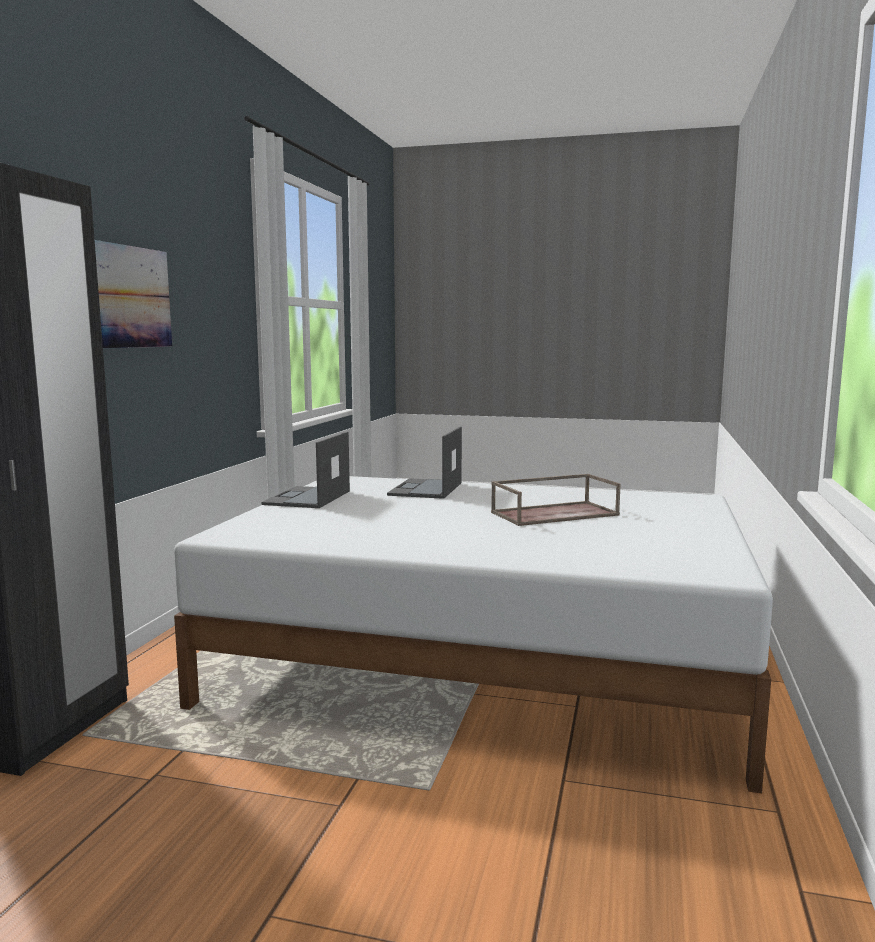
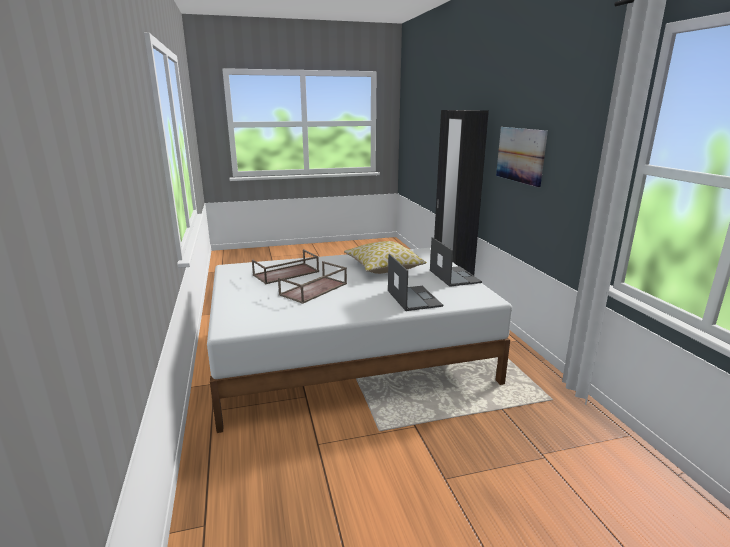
camera: 150 degrees right, 10 degrees up
(384, 522) = (383, 268): none -> pillow
(588, 540) = (286, 274): none -> brown tray

